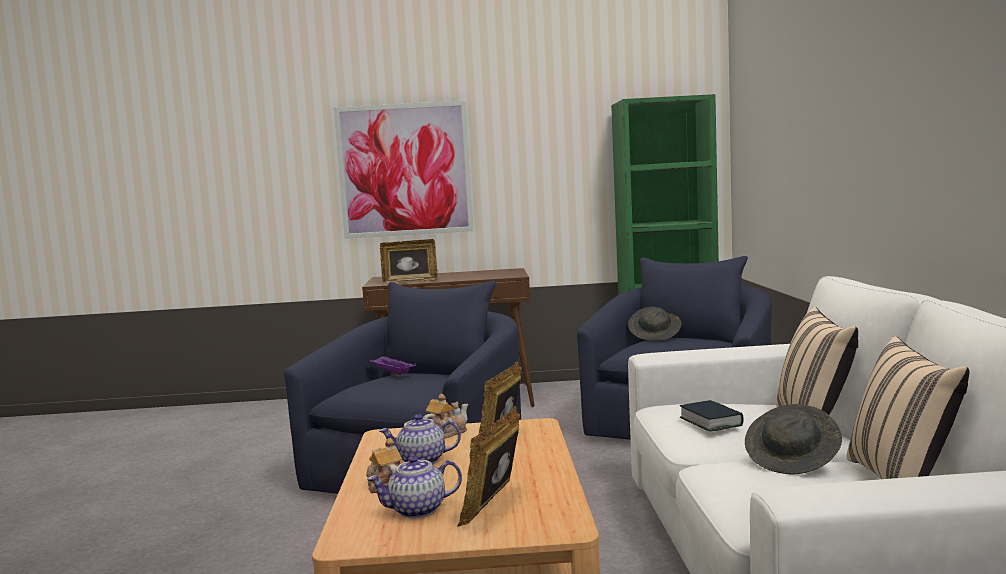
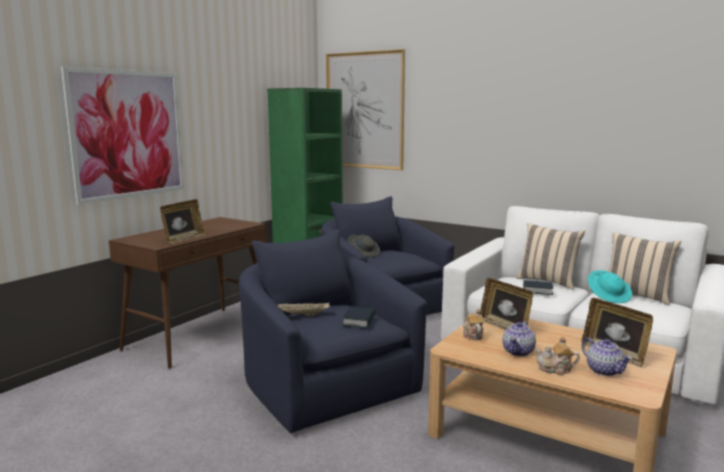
camera: 55 degrees left, 5 degrees up
(391, 373) = (302, 315): purple tray -> beige tray
(404, 389) = (359, 321): none -> book
(417, 510) = (604, 371): teapot -> teapot turned 45 degrees counterclockwise
(757, 123) = (364, 110): none -> picture
(793, 460) = (608, 297): grey hat -> turquoise hat

